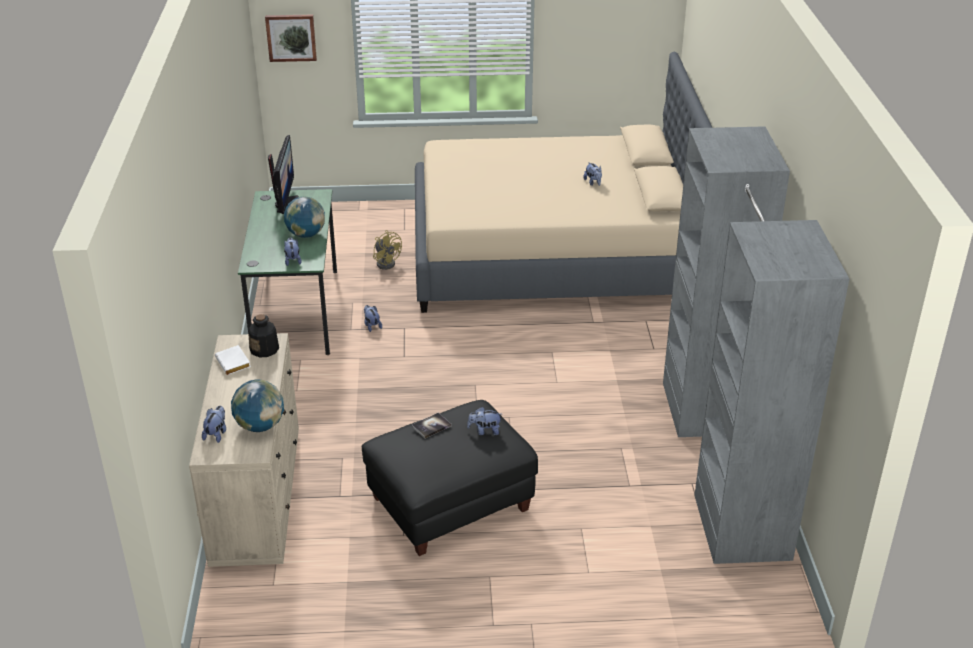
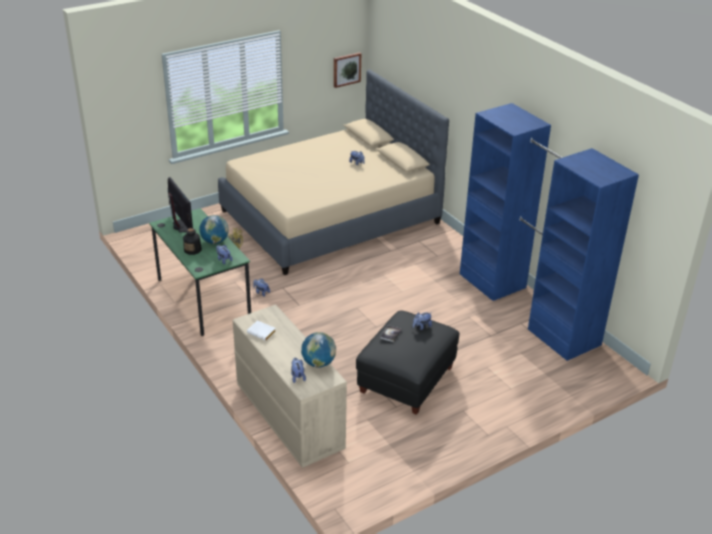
camera: 30 degrees left, 0 degrees up
(264, 349) = (272, 318): bottle -> bottle (193, 250)
(291, 37) = (124, 109): picture -> picture (346, 69)
(722, 465) = (527, 308): grey wardrobe -> blue wardrobe

